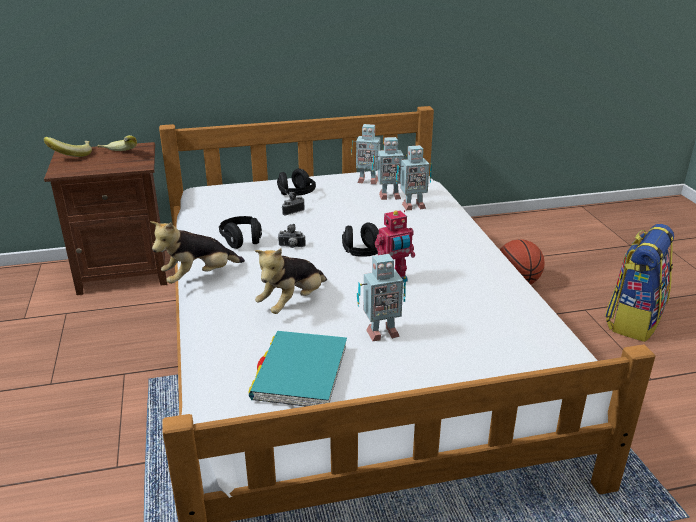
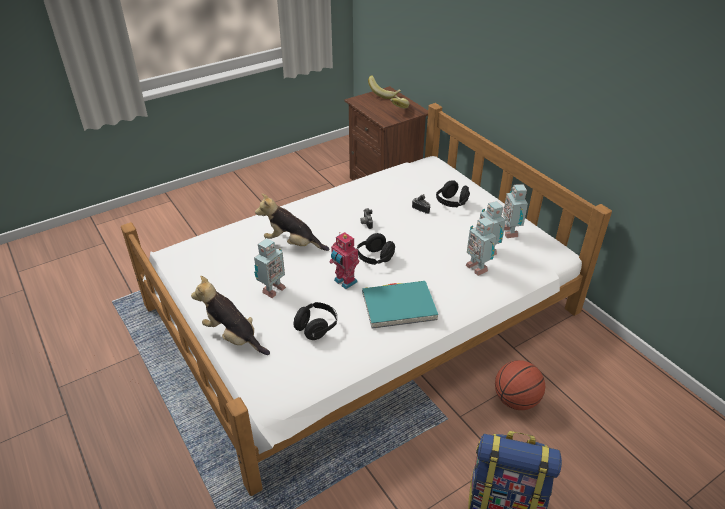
camera: 70 degrees right, 10 degrees up
(199, 277) = (306, 199): plush toy -> plush toy (233, 337)
(242, 241) = (362, 200): black headphones -> black headphones (316, 327)
(300, 373) = (218, 267): turquoise book -> turquoise book (399, 307)
(380, 332) = (272, 290): toy robot -> toy robot turned 105 degrees counterclockwise

